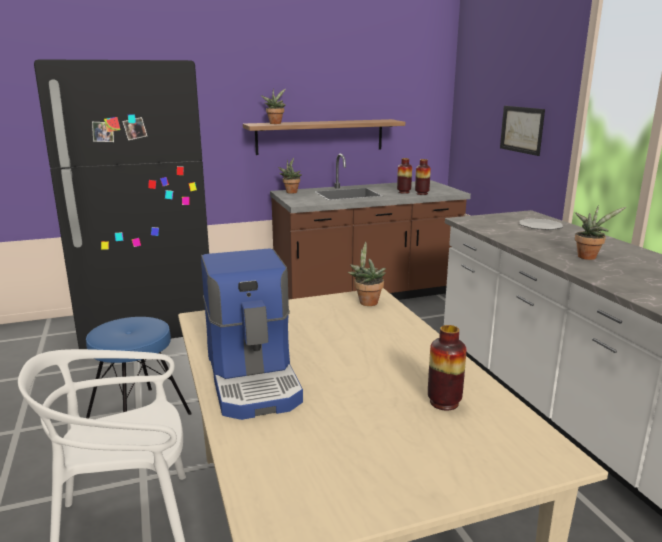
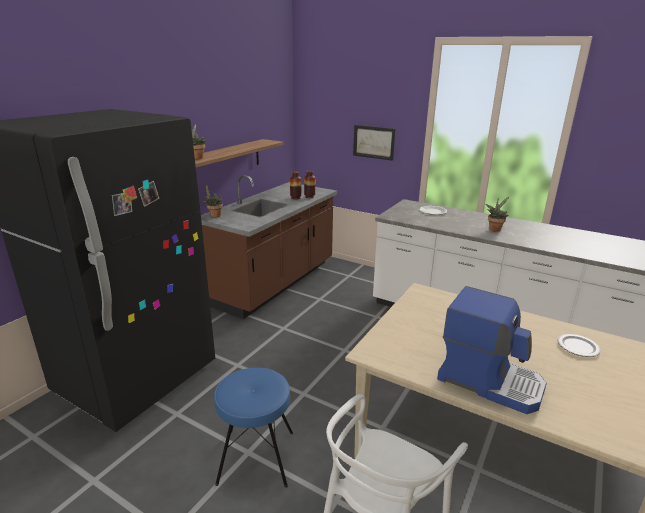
camera: 40 degrees left, 5 degrees up
(366, 301) = (428, 297): potted plant -> none
(444, 402) = (579, 347): vase -> plate

